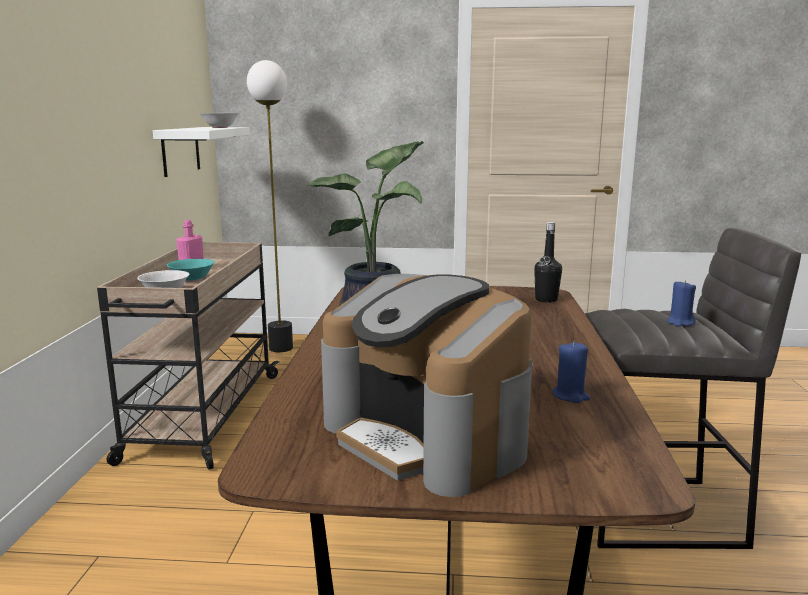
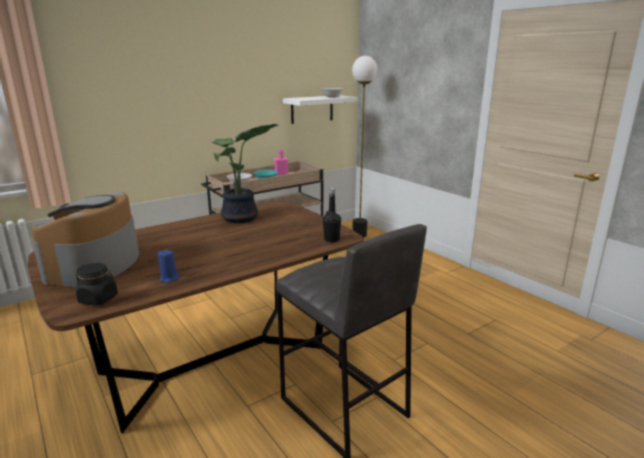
camera: 50 degrees right, 5 degrees up
(602, 456) = (98, 299): none -> black jar
(680, 322) = (337, 279): blue candle -> none

